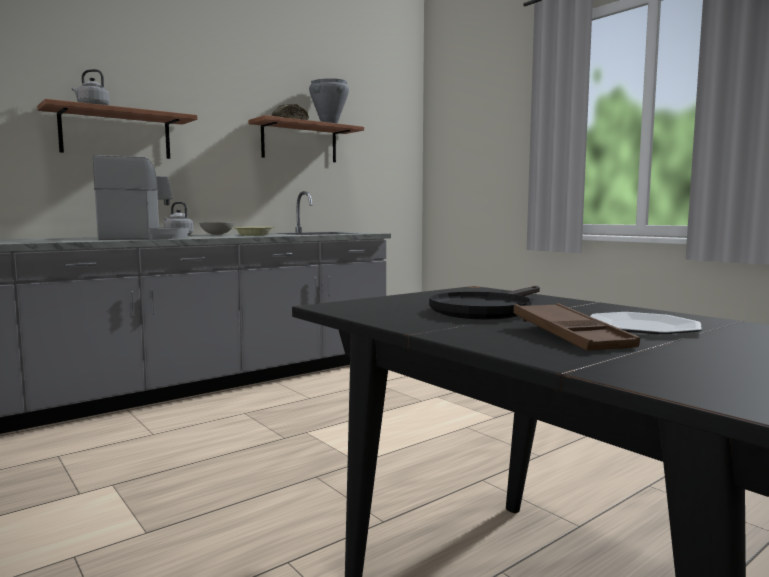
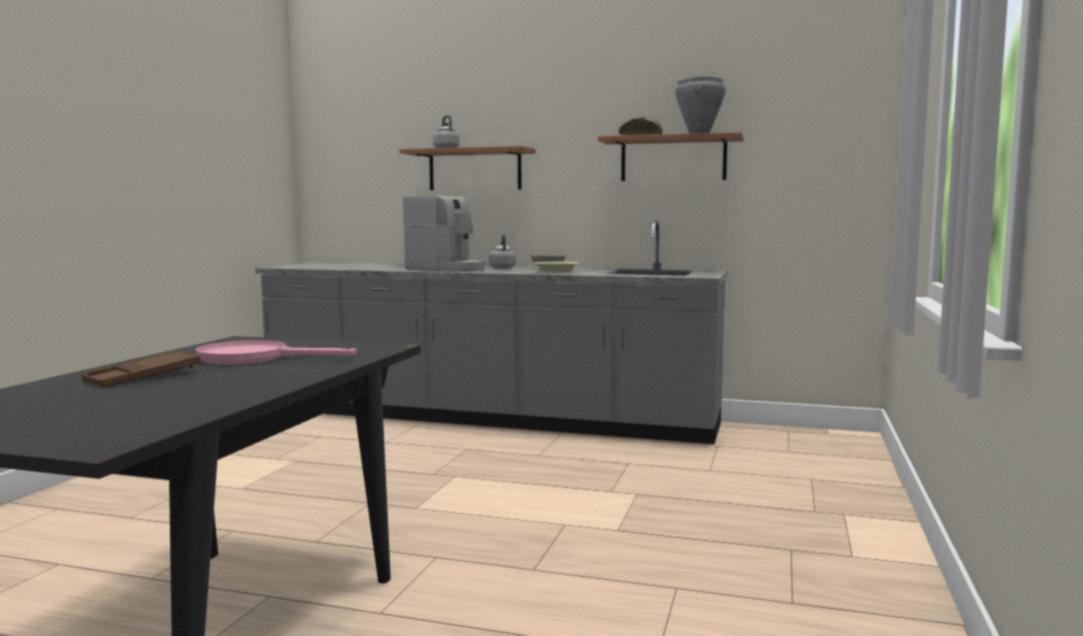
camera: 55 degrees right, 0 degrees up
(486, 309) = (256, 358): black frying pan -> pink frying pan
(642, 327) = (198, 385): plate -> none

